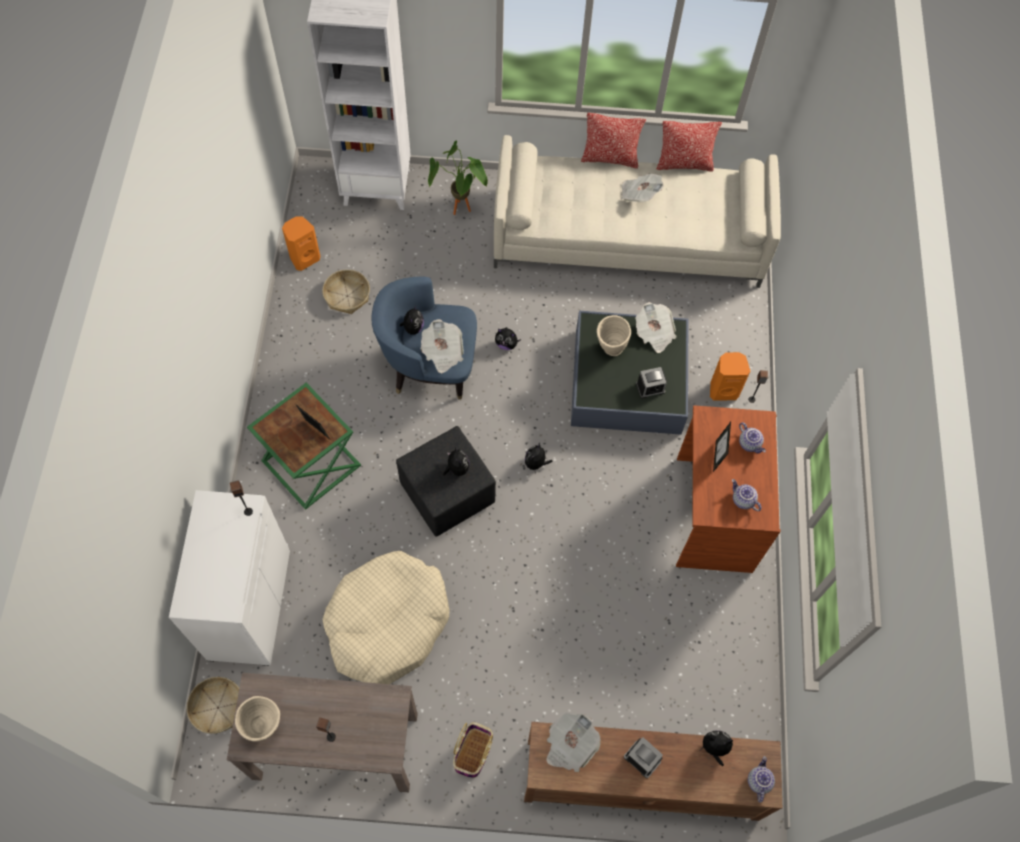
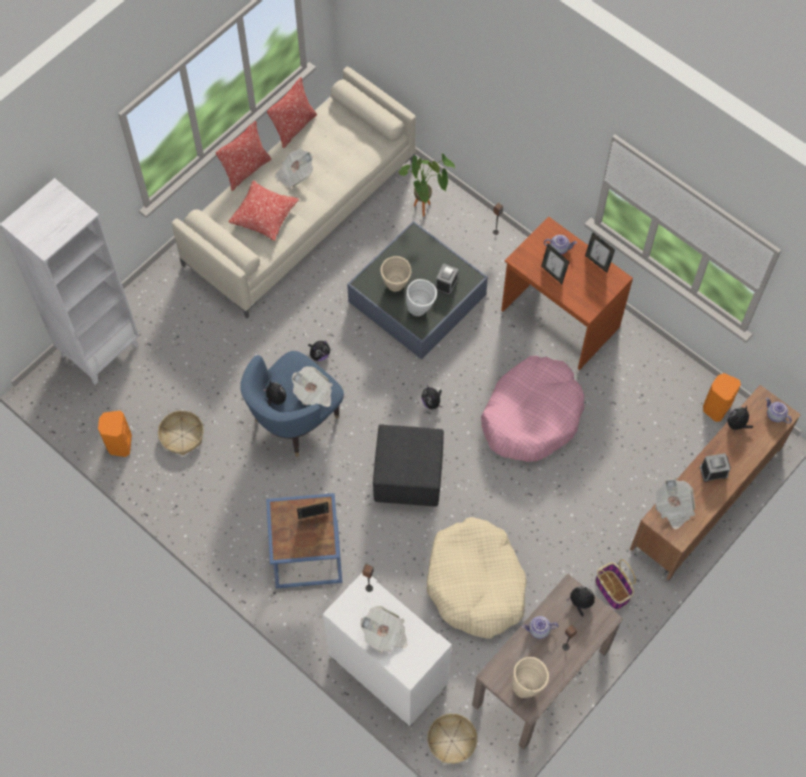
camera: 50 degrees left, 0 degrees up
(309, 463) = (305, 555): green side table -> blue side table
(457, 468) = (413, 447): plush toy -> plush toy (580, 603)
(461, 213) = (177, 307): potted plant -> potted plant (426, 210)
(579, 200) = (264, 215): none -> pillow
(593, 556) = (531, 415): none -> pink dog bed
(606, 385) = (421, 309): none -> white vase
(654, 333) = (406, 250): newspaper -> newspaper (385, 634)
(723, 390) = (474, 243): orange speaker -> orange speaker (715, 408)
(742, 500) = (595, 282): teapot -> teapot (539, 630)
(765, 488) = (597, 262): none -> picture frame

